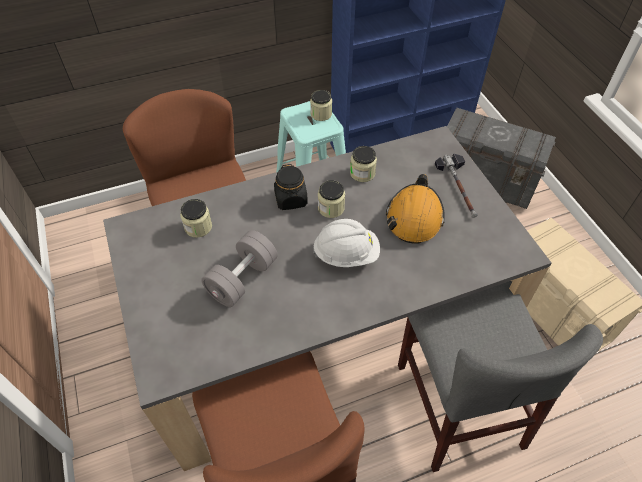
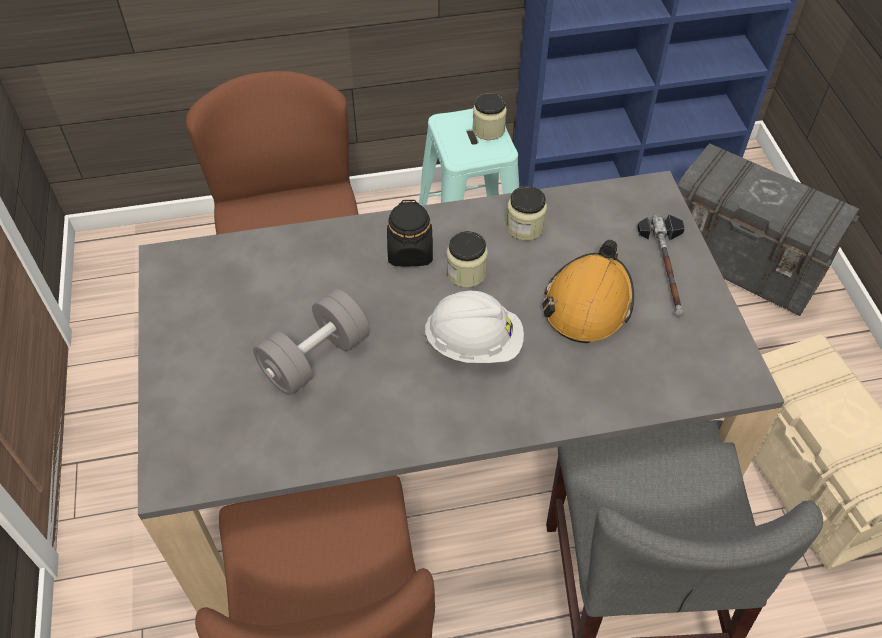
camera: 10 degrees right, 0 degrees up
(198, 227) = (269, 274): jar -> none

